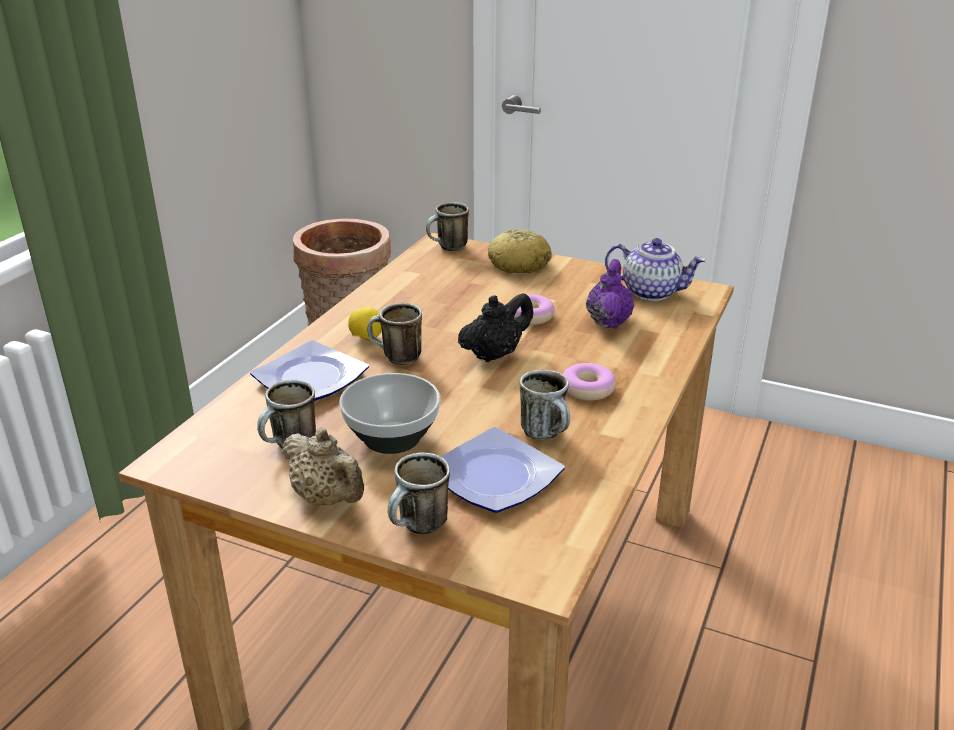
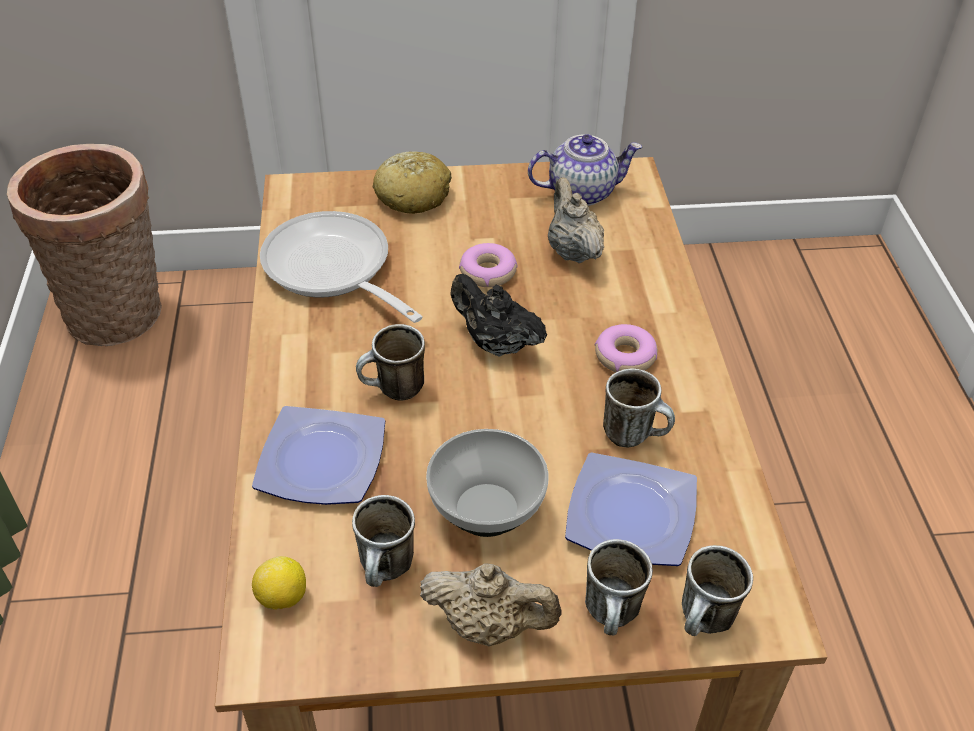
camera: 30 degrees left, 15 degrees up
(366, 338) = (334, 374): lemon -> lemon (282, 598)
(422, 288) = (333, 270): none -> frying pan
(448, 248) = (311, 195): mug -> mug (705, 623)
(495, 354) = (495, 343): black teapot -> black teapot turned 75 degrees counterclockwise
(608, 321) = (572, 251): purple teapot -> beige teapot

